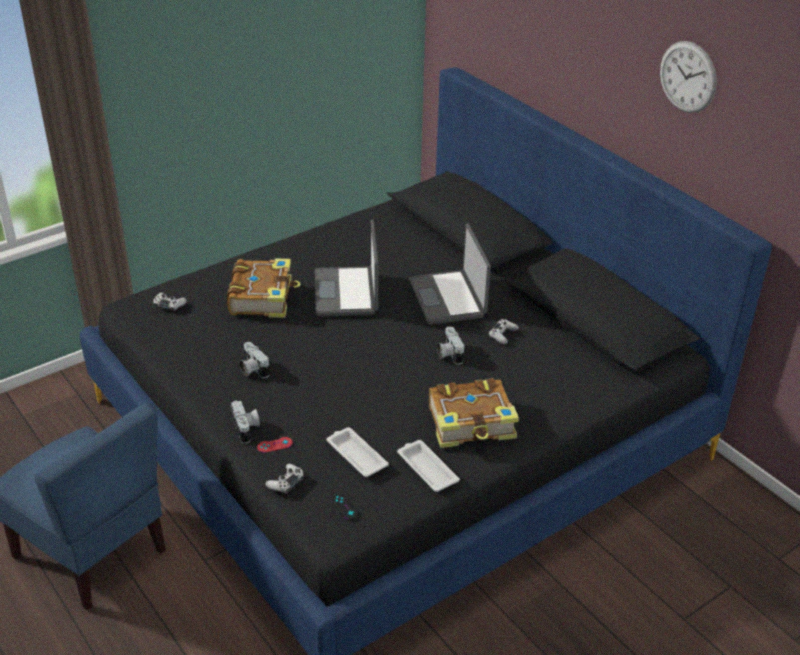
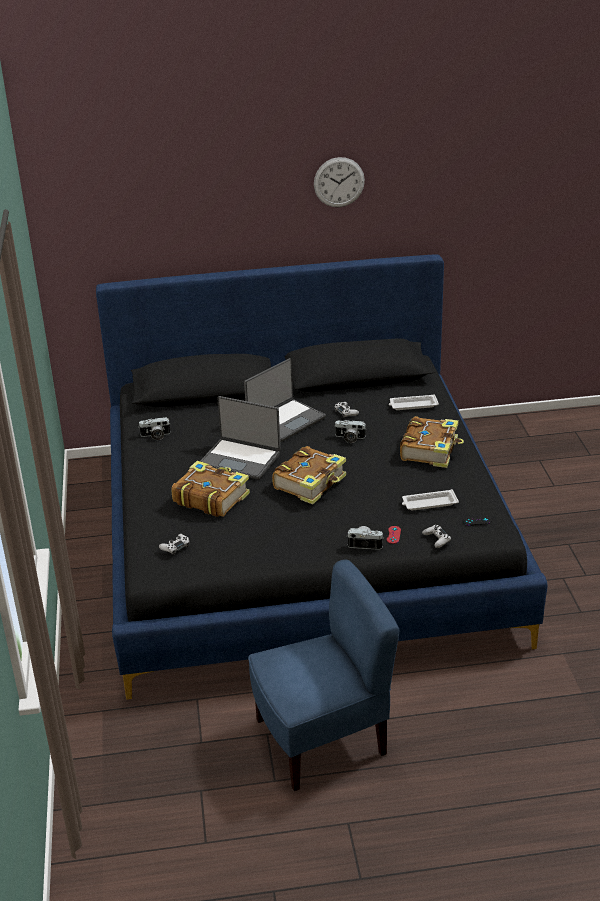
camera: 60 degrees left, 5 degrees down
(252, 369) = (296, 525): camera -> camera (155, 436)
(334, 353) = (311, 483): none -> book
(426, 468) = (462, 479): white tray -> white tray (412, 405)
(449, 298) = (285, 421): laptop -> laptop turned 60 degrees counterclockwise

